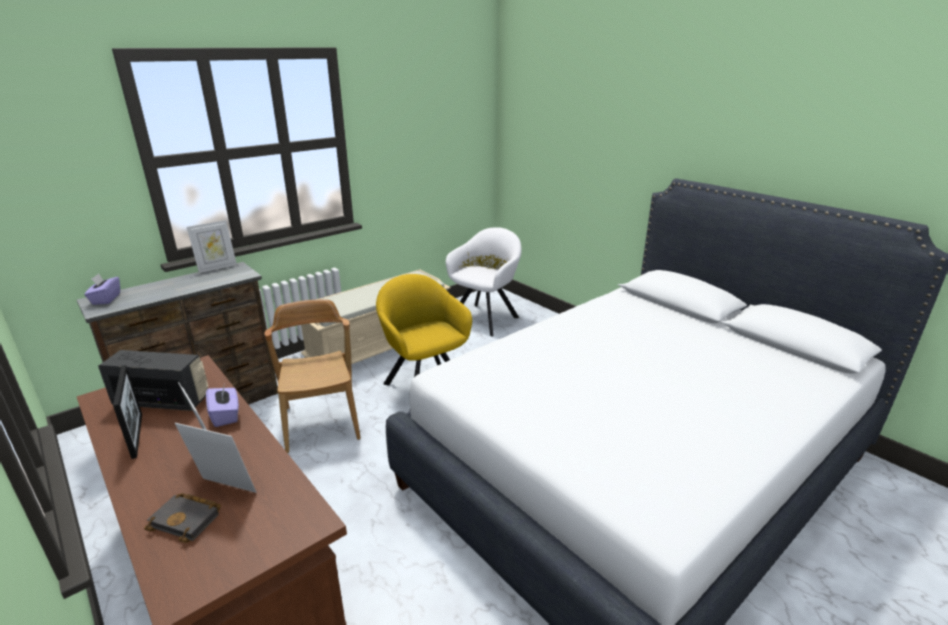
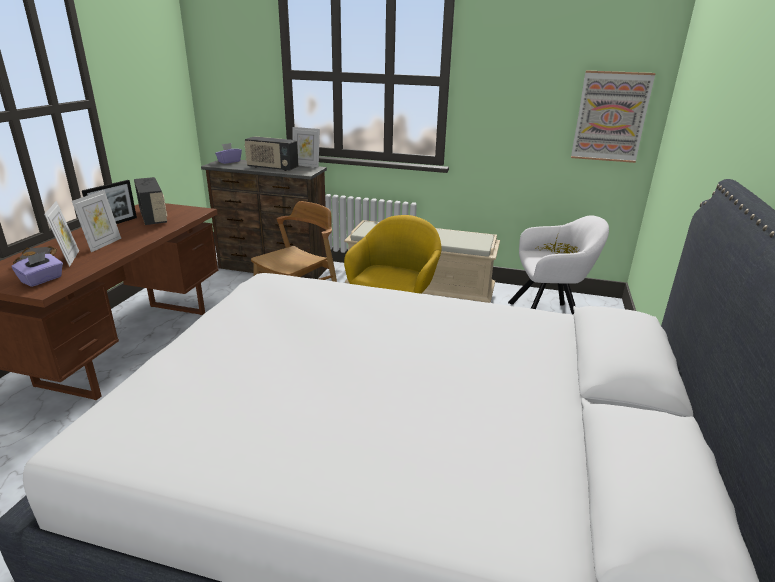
camera: 55 degrees right, 0 degrees up
(190, 284) = (272, 168): none -> radio
(226, 415) = (148, 234): purple tissue box -> purple tissue box (42, 280)
(467, 149) = (610, 117): none -> picture

